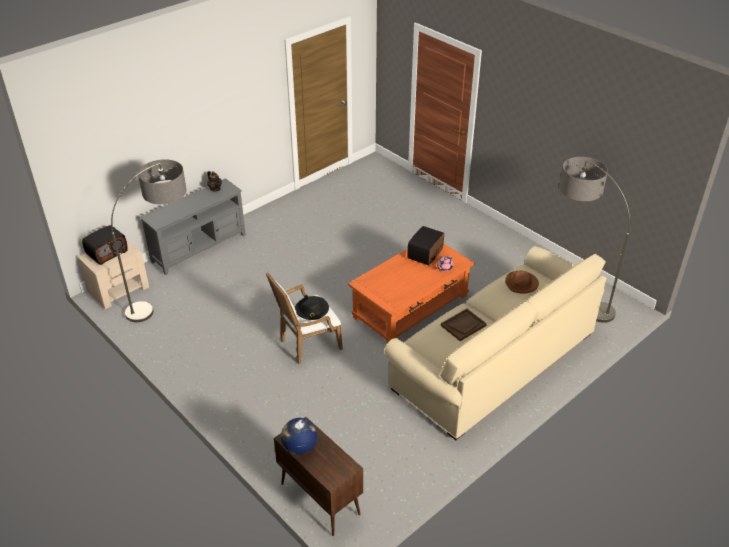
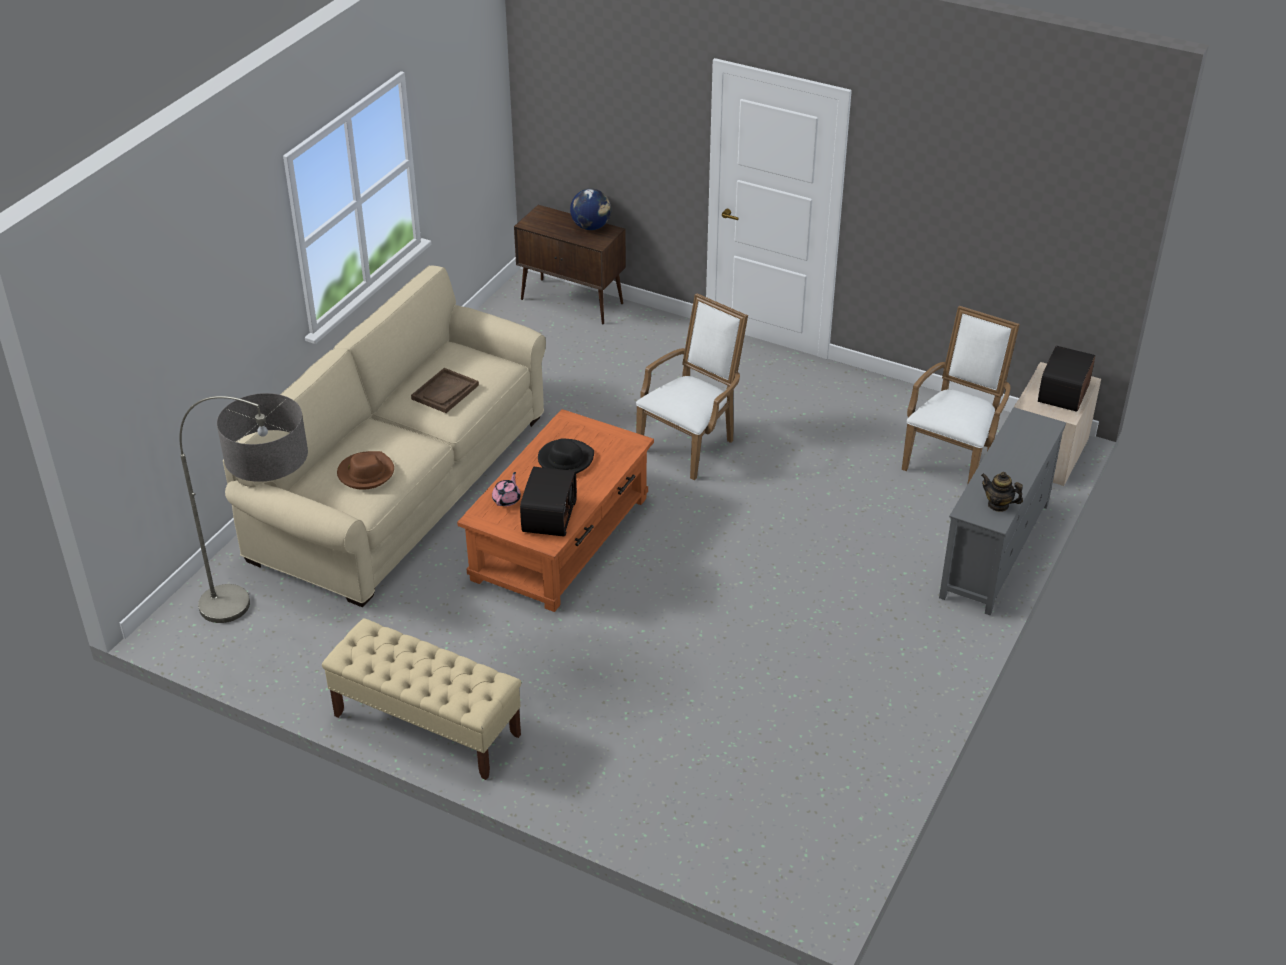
camera: 160 degrees right, 0 degrees up
(169, 299) = (953, 457): floor lamp -> white armchair
(312, 310) = (685, 395): black hat -> black hat (565, 459)
(503, 238) = (426, 725): none -> beige bench

